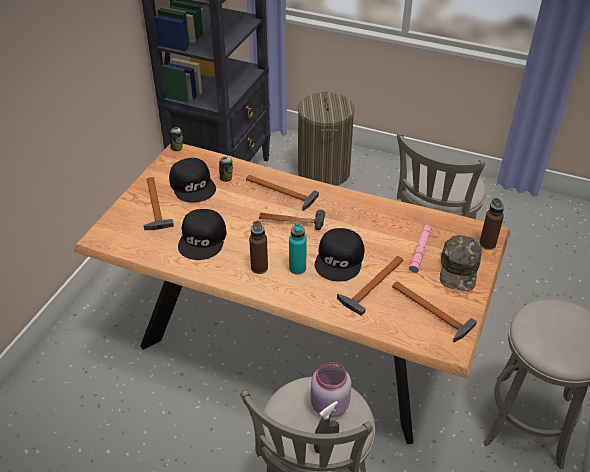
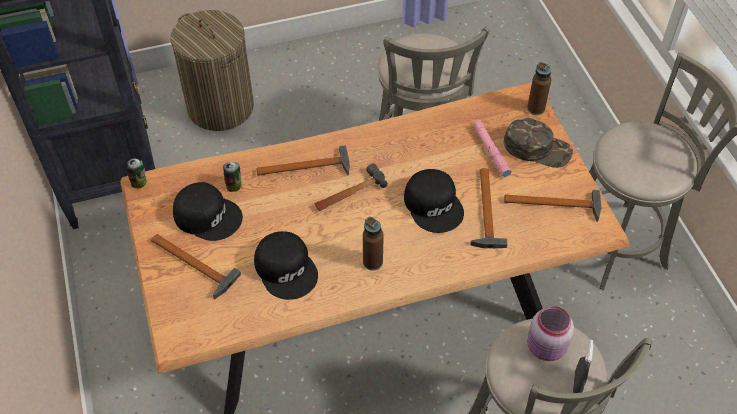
camera: 40 degrees left, 10 degrees up
(297, 268) = (407, 239): turquoise bottle -> none
(459, 269) = (537, 148): green cap -> green cap turned 45 degrees counterclockwise

